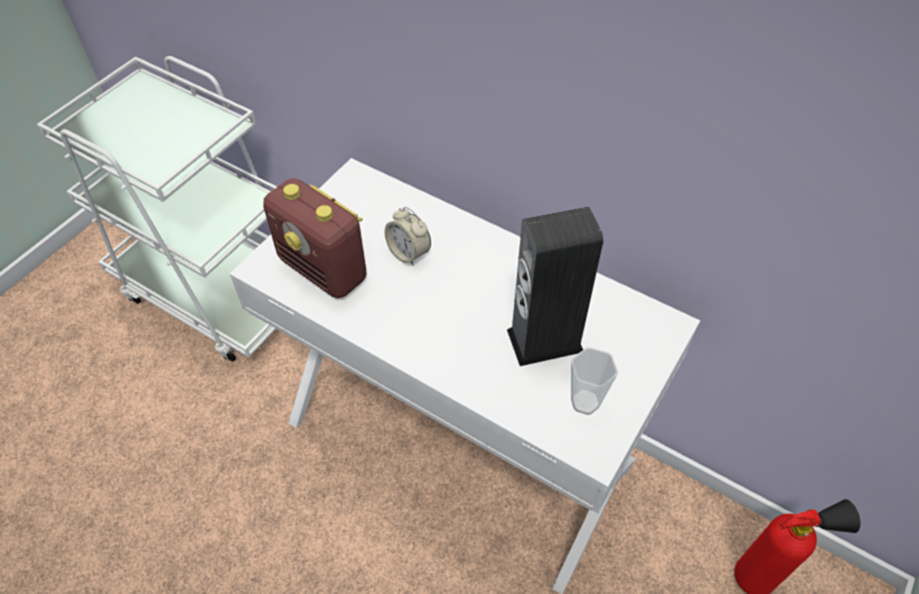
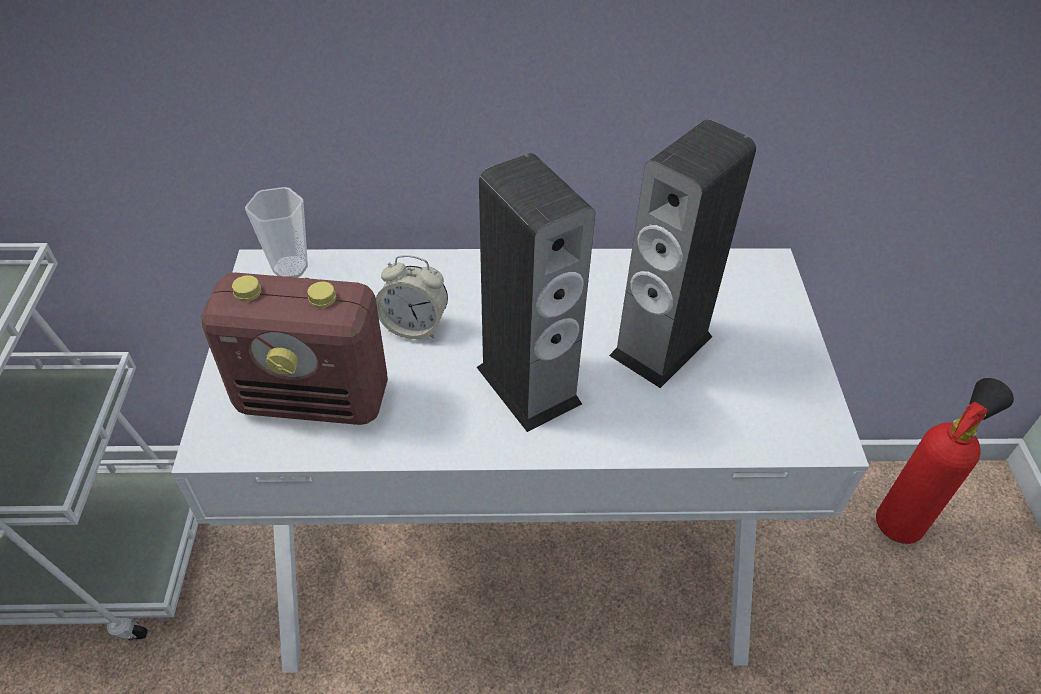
camera: 35 degrees left, 5 degrees down
(443, 322) = (528, 385): none -> speaker
(585, 402) = (763, 389): cup -> cup (290, 268)

